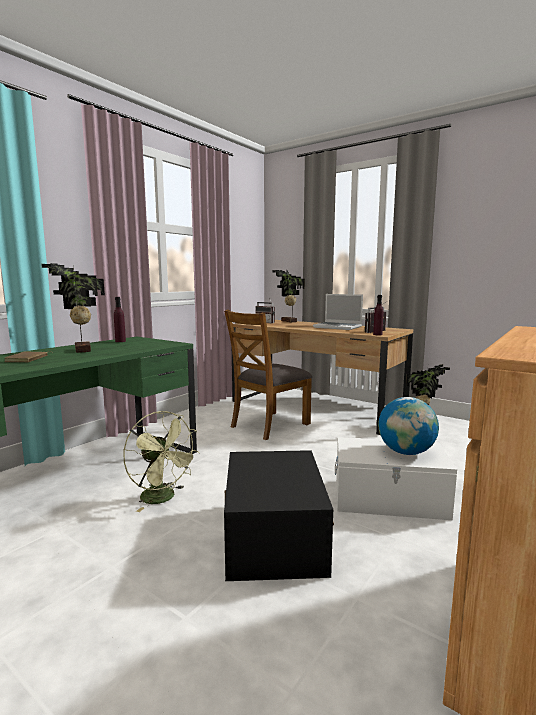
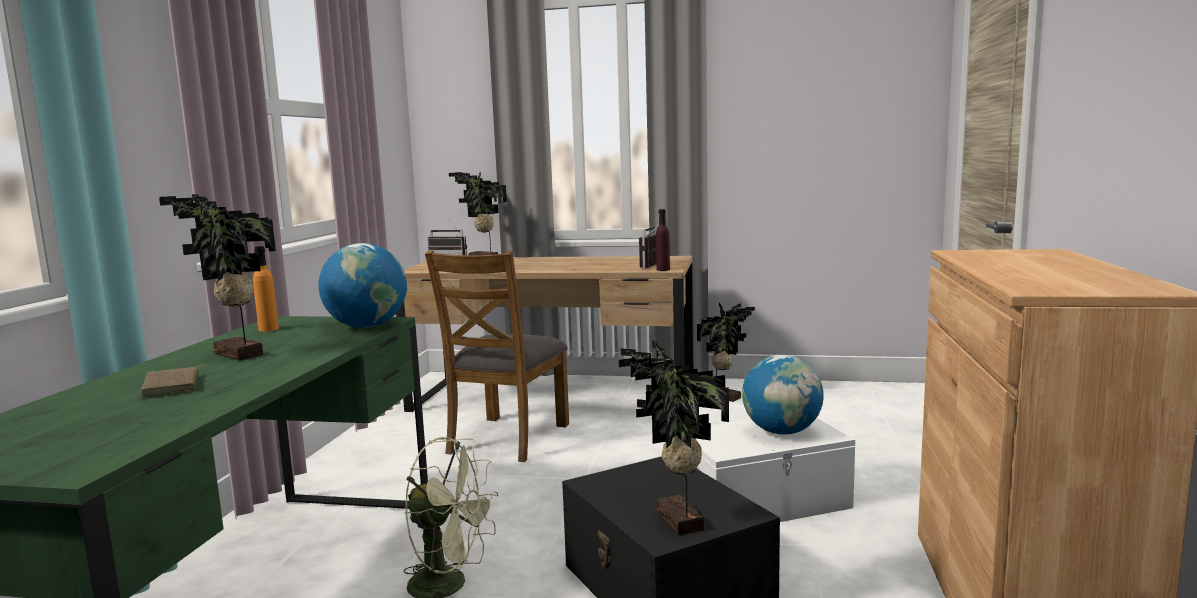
camera: 25 degrees left, 0 degrees up
(120, 341) = (268, 329): purple bottle -> orange bottle
(161, 345) = (367, 326): none -> globe
(262, 493) = (676, 522): none -> potted plant
(338, 327) = (583, 262): laptop -> none

